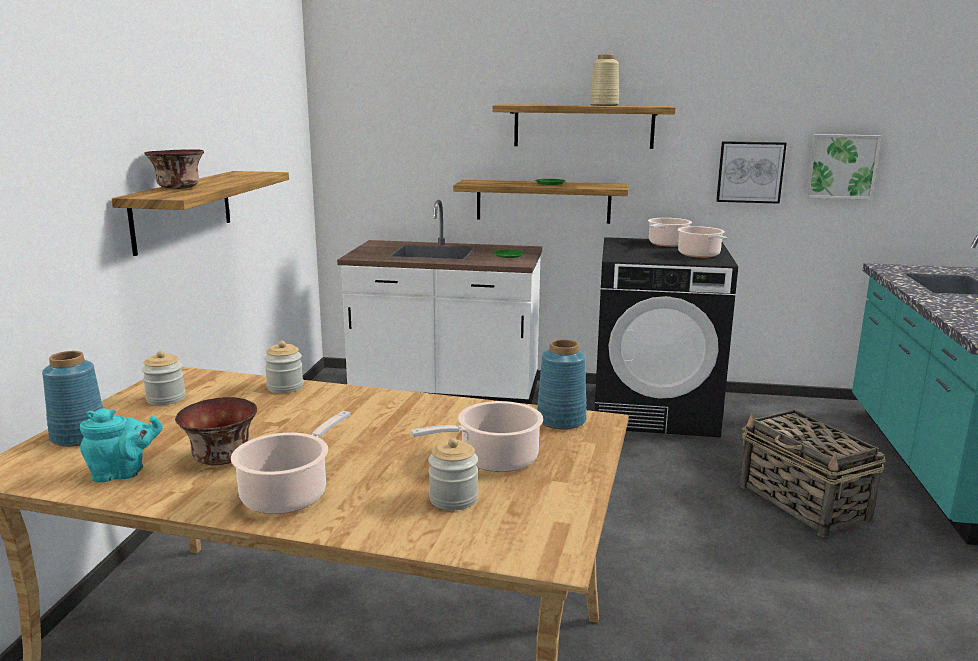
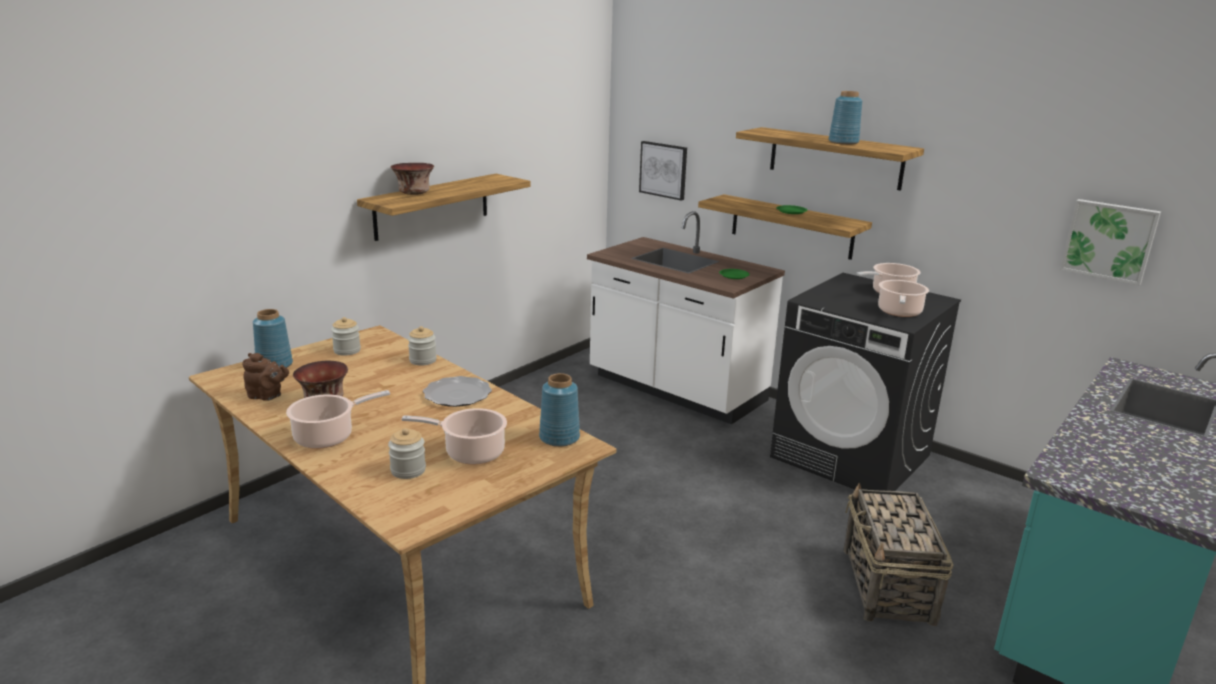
camera: 30 degrees right, 5 degrees up
(122, 473) = (267, 396): turquoise teapot -> brown teapot
(383, 409) = (457, 394): none -> plate
(604, 105) = (843, 142): beige vase -> blue vase
(750, 172) = (1001, 230): picture -> picture (663, 170)

